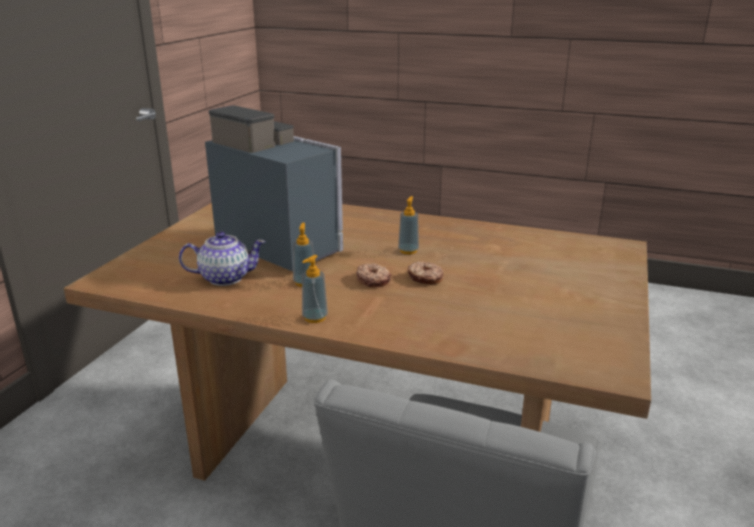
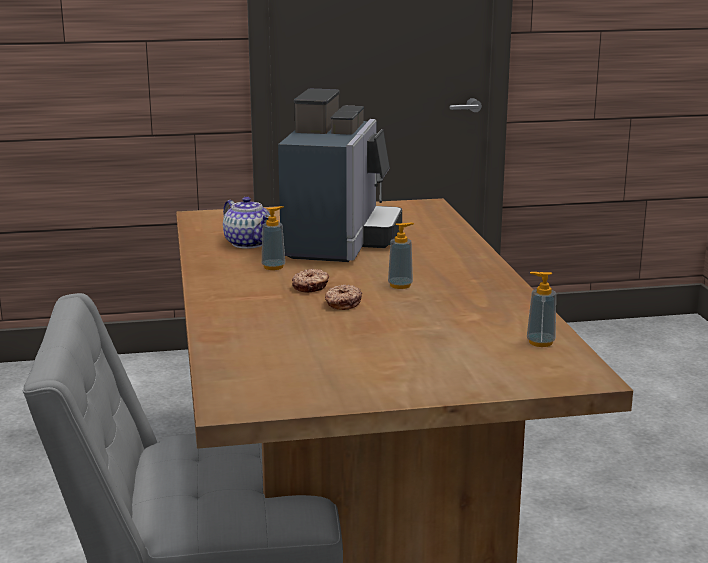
camera: 60 degrees right, 5 degrees down
(315, 318) = (212, 284): soap dispenser -> soap dispenser (540, 342)

